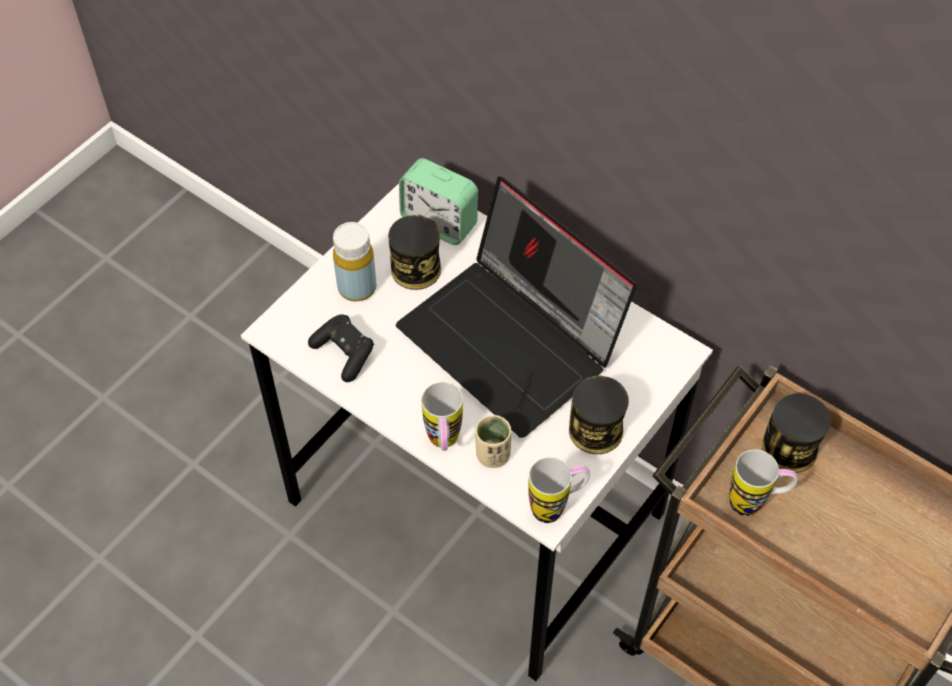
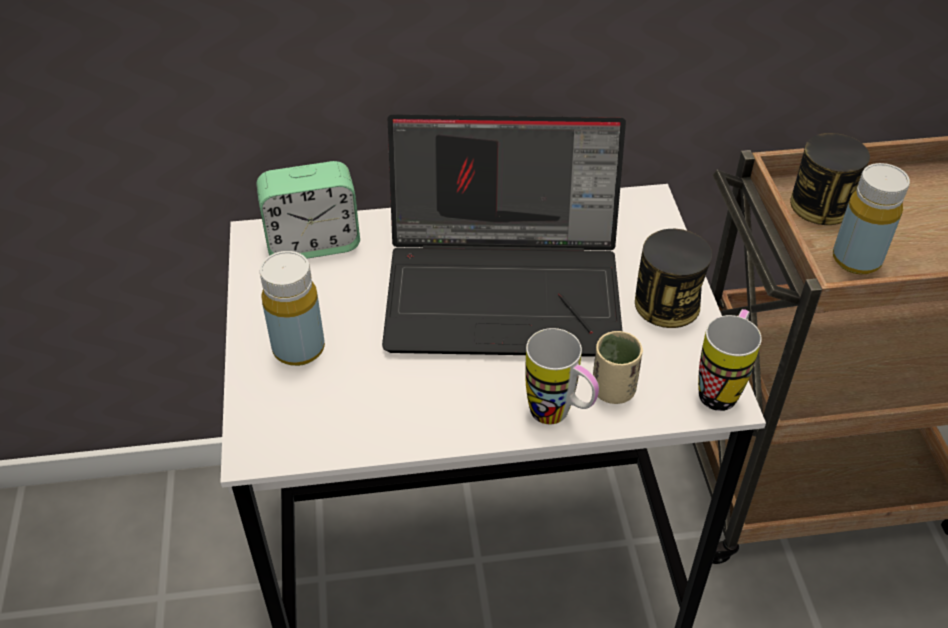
camera: 45 degrees left, 10 degrees down
(344, 353) = (359, 414): black game controller -> none
(416, 269) = (339, 294): can -> none
(755, 503) = (856, 259): mug -> yellow bottle

